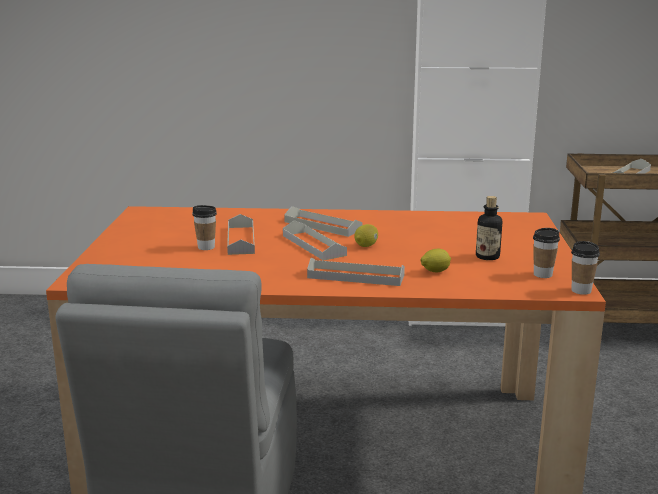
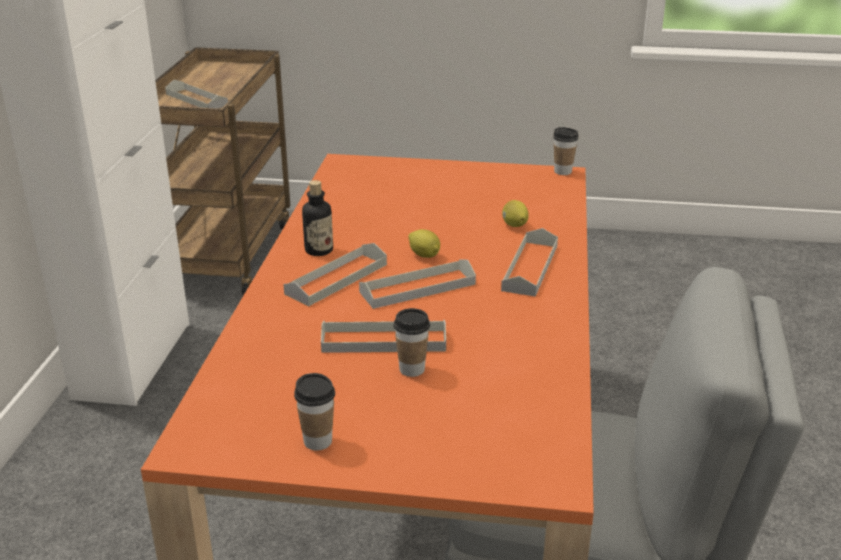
camera: 85 degrees left, 10 degrees up
(487, 257) = (471, 197): bottle -> bottle (319, 250)
(543, 274) = (523, 180): cup -> cup (318, 441)

